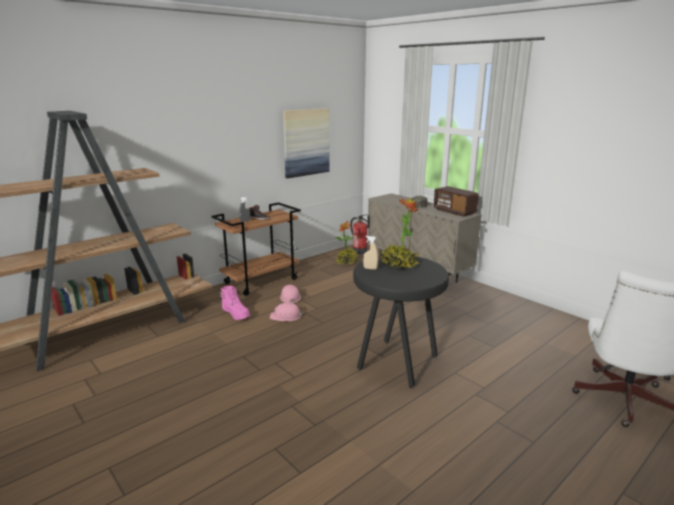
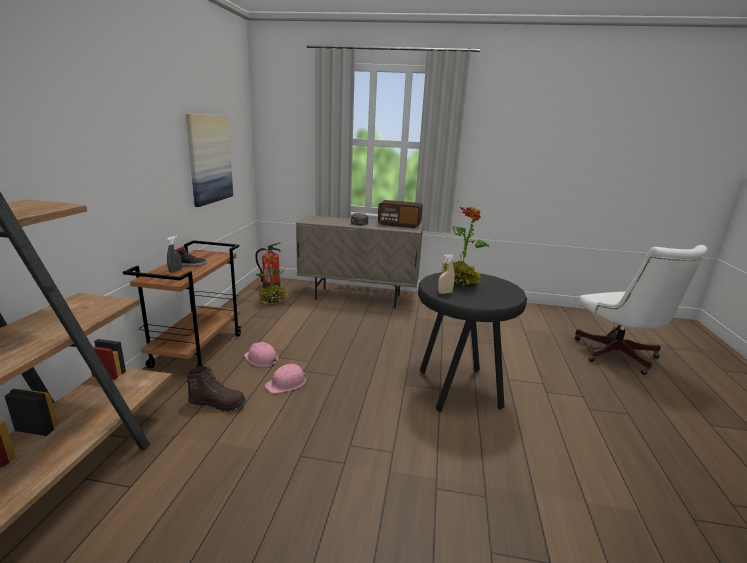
camera: 40 degrees left, 0 degrees up
(236, 314) = (217, 403): pink boot -> brown boot

